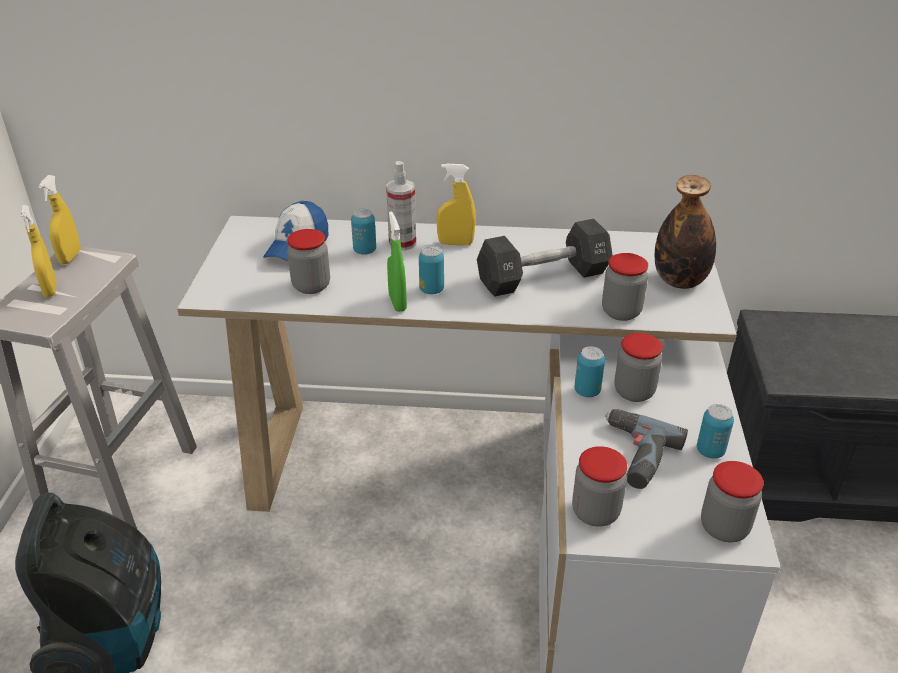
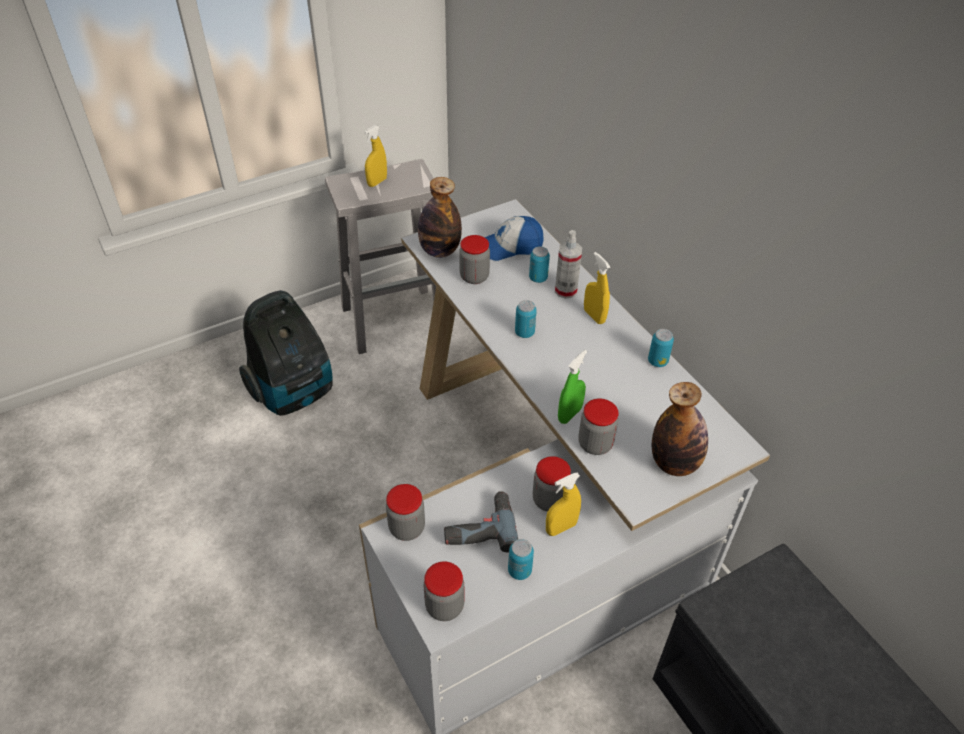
camera: 55 degrees right, 10 degrees up
(70, 257) = (411, 168): yellow spray bottle -> yellow spray bottle (561, 528)
(239, 291) = (440, 251): none -> bottle
(397, 302) = (494, 324): green spray bottle -> green spray bottle (569, 414)
(543, 277) = (597, 382): black dumbbell -> none
(587, 391) = (526, 472): can -> can (657, 361)

